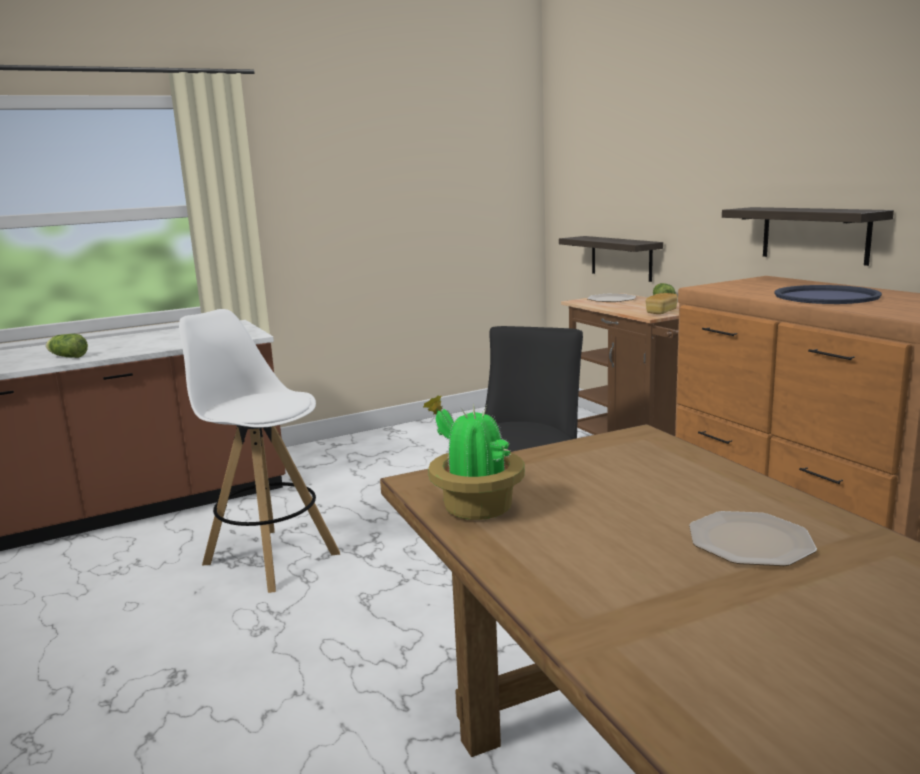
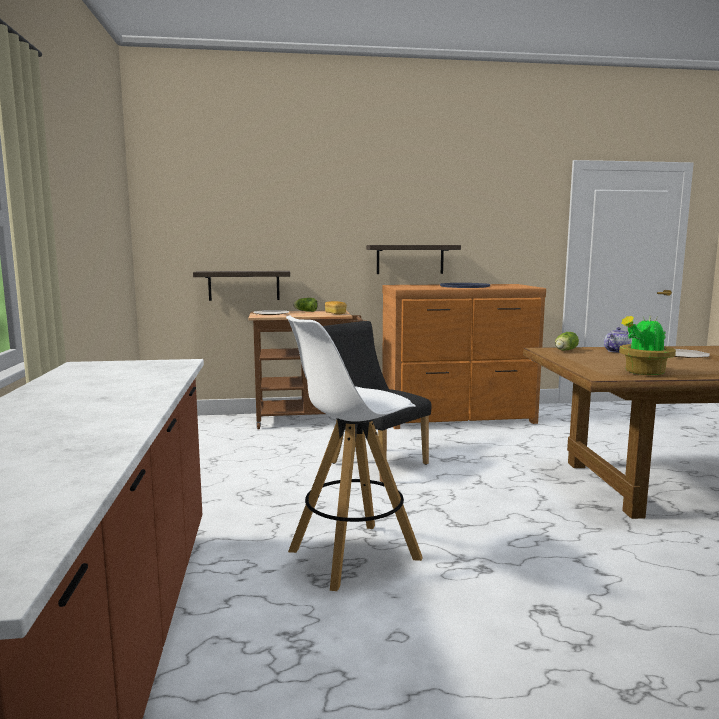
camera: 70 degrees left, 5 degrees down
(67, 356) = (109, 414): lettuce -> lettuce (564, 350)
(705, 482) = (615, 351): none -> teapot

